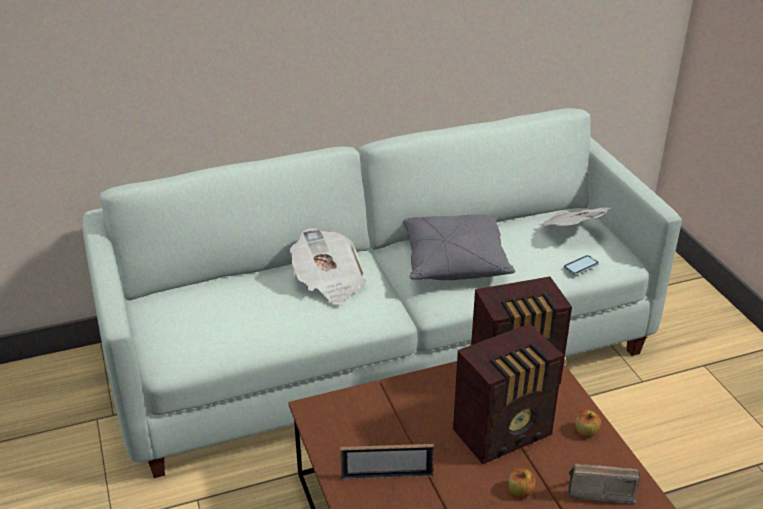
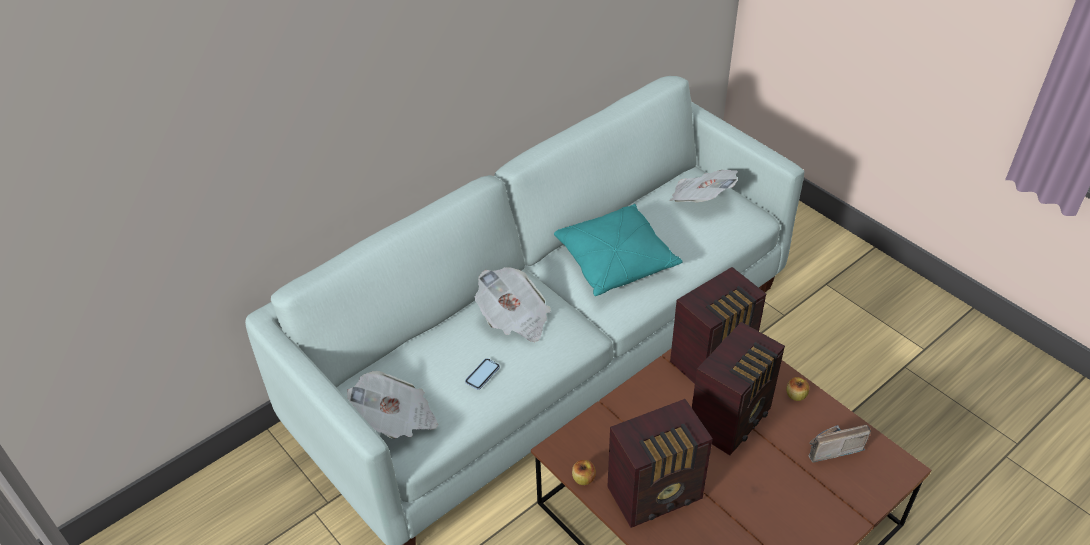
camera: 20 degrees left, 10 degrees up
(170, 332) = (397, 419): none -> newspaper
(387, 476) = (657, 494): picture frame -> radio
(454, 261) = (614, 261): grey pillow -> turquoise pillow
(520, 491) = (772, 469): apple -> apple (583, 478)
(580, 266) = (726, 235): phone -> phone (482, 375)

